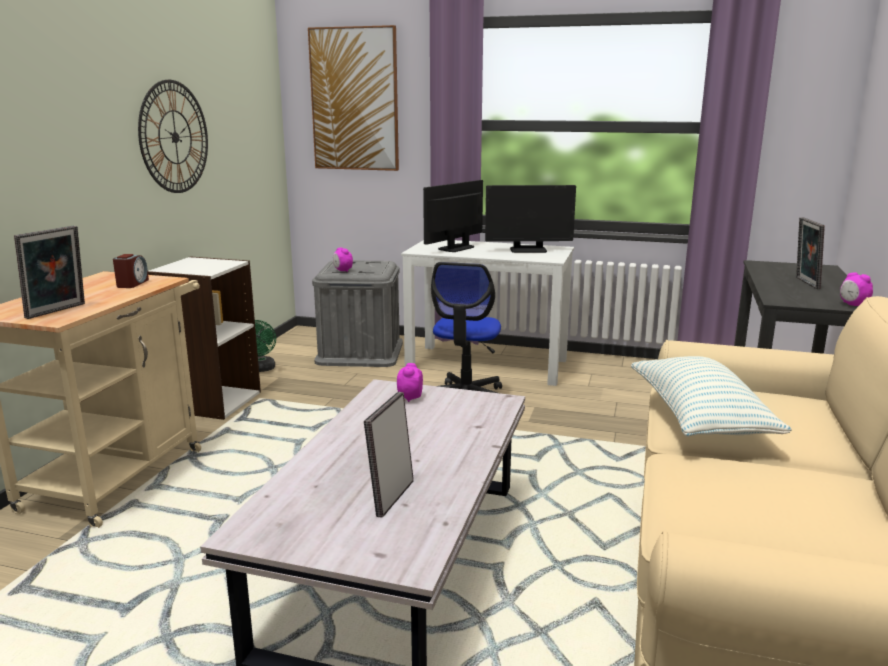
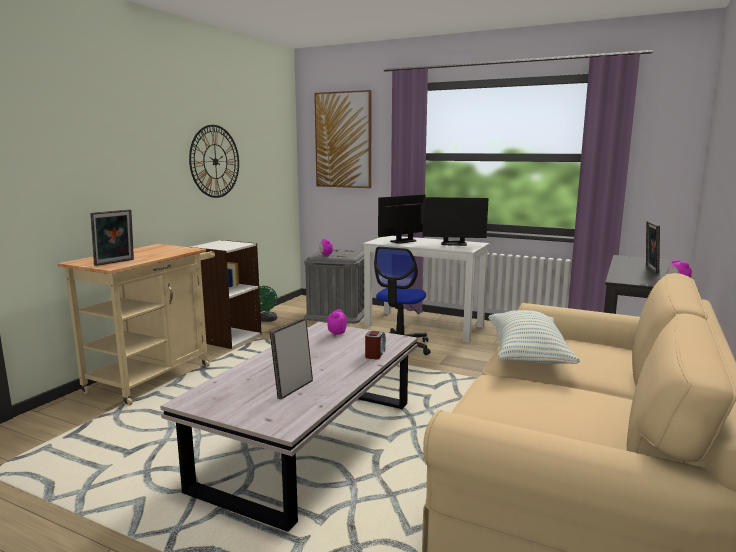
camera: 10 degrees right, 5 degrees down
(132, 284) = (169, 250): alarm clock -> alarm clock (375, 354)

